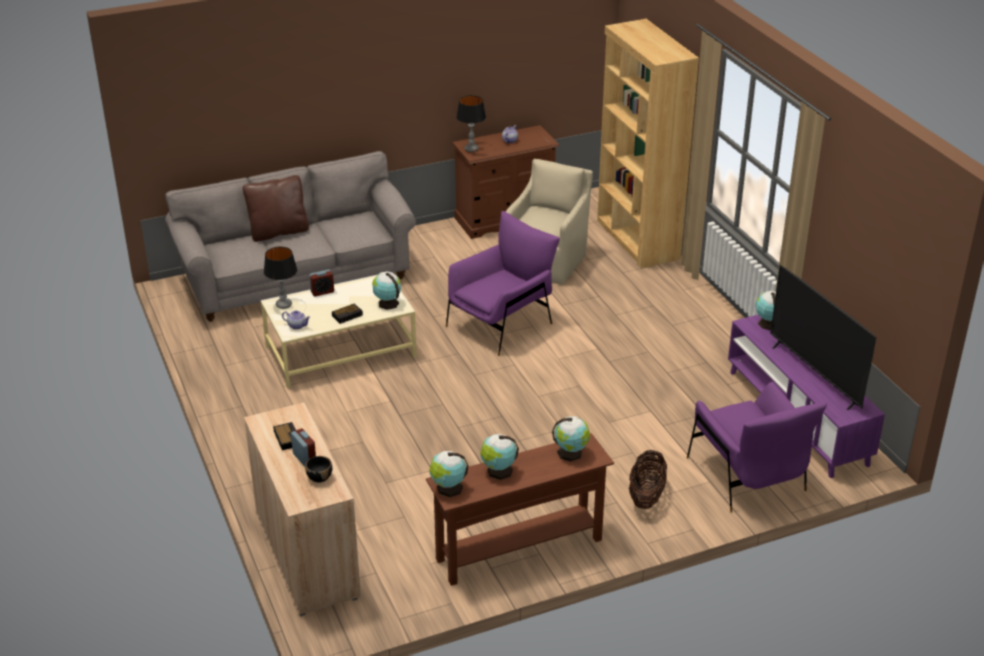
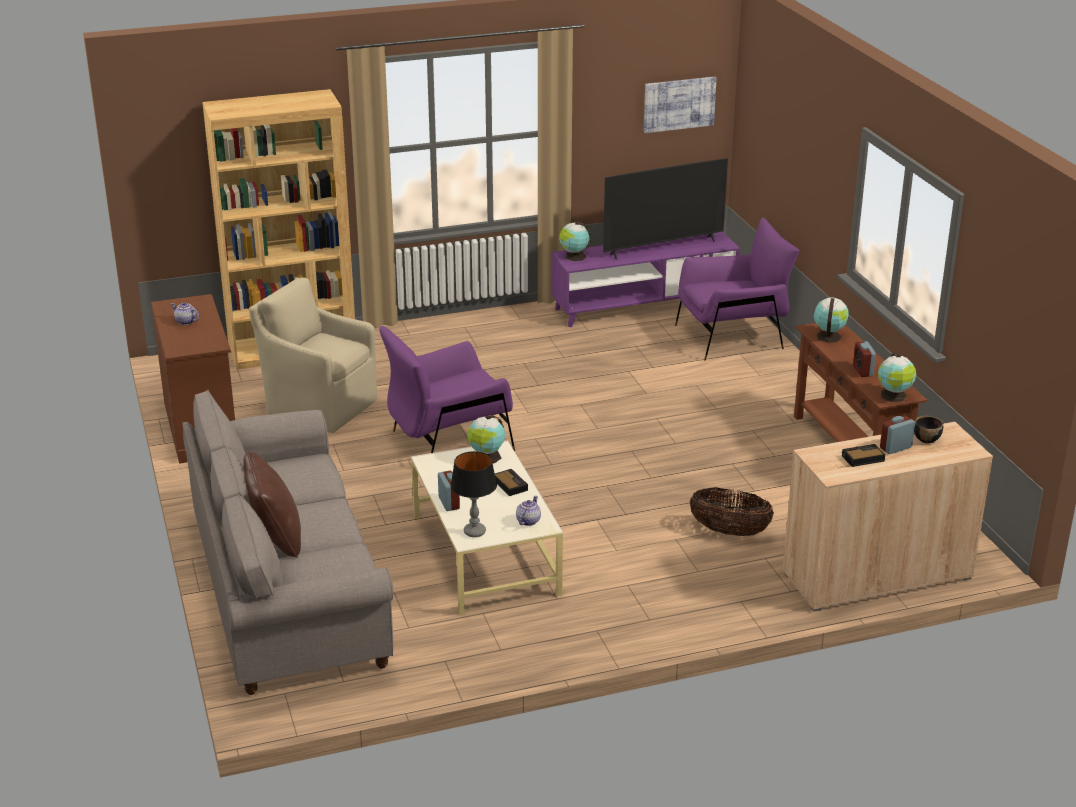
camera: 85 degrees left, 5 degrees down
(471, 149) = (196, 346): table lamp -> none
(498, 471) = (862, 371): globe -> alarm clock
(501, 323) = (449, 442): purple armchair -> purple armchair turned 75 degrees counterclockwise
(646, 496) = (763, 384): basket -> basket (729, 531)
(897, 261) = (679, 104): none -> picture

